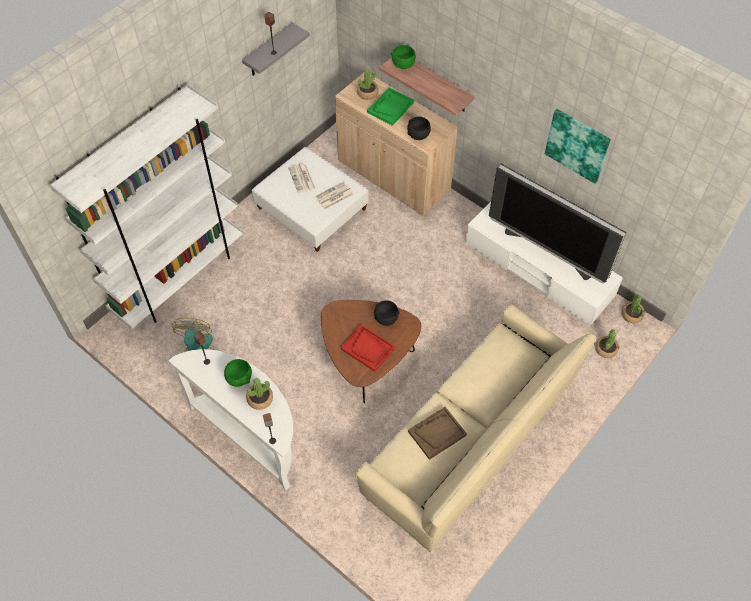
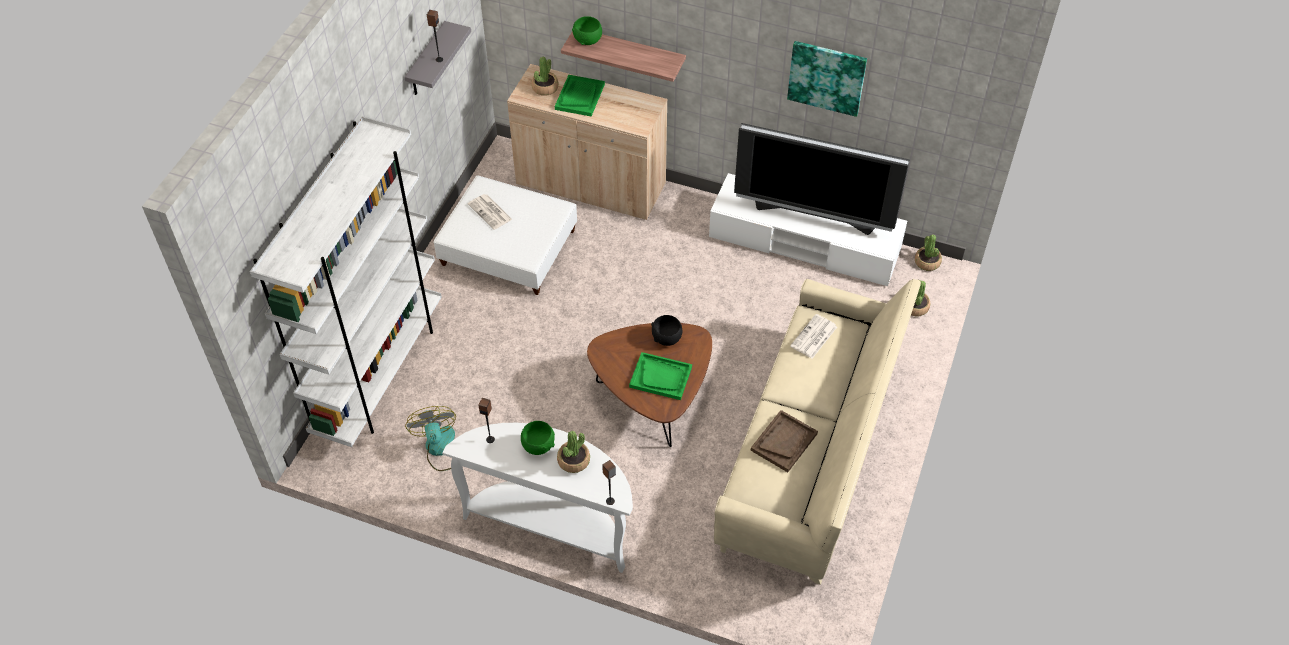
camera: 20 degrees left, 5 degrees down
(334, 196) = (538, 222): newspaper -> newspaper (813, 337)
(368, 348) = (661, 377): red tray -> green tray
(418, 135) = (627, 119): black bowl -> none

